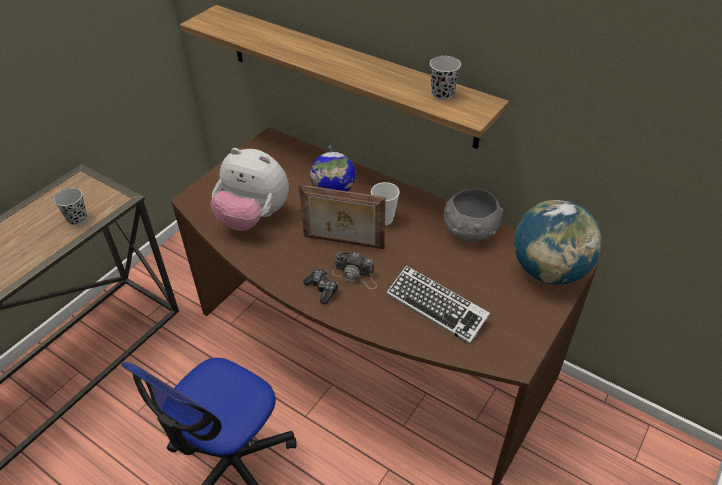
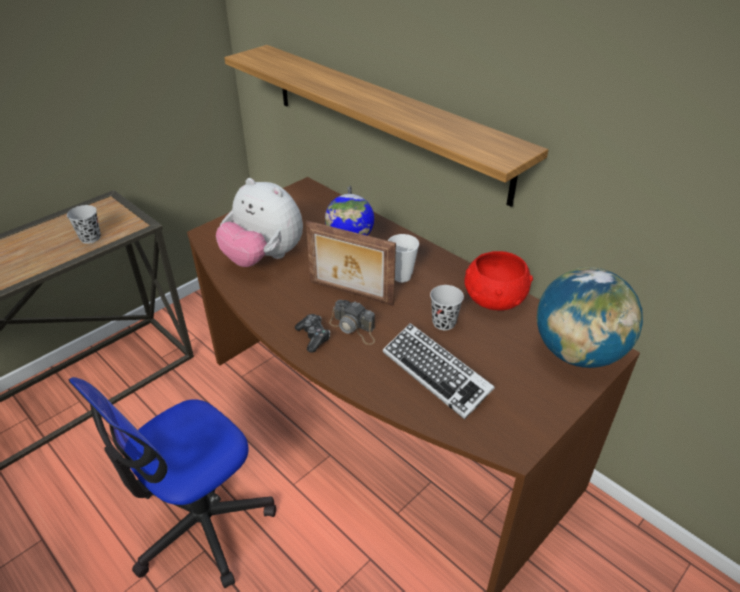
camera: 10 degrees right, 5 degrees down
(442, 94) = (474, 136): black cup -> black cup (444, 323)
(469, 231) = (493, 299): grey bowl -> red bowl

